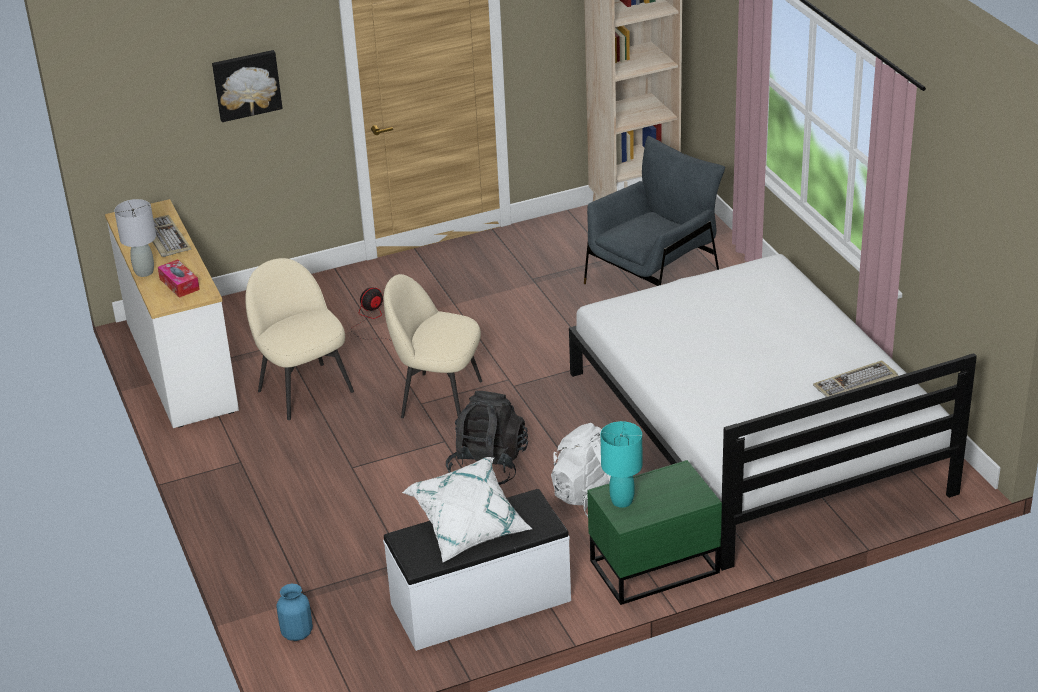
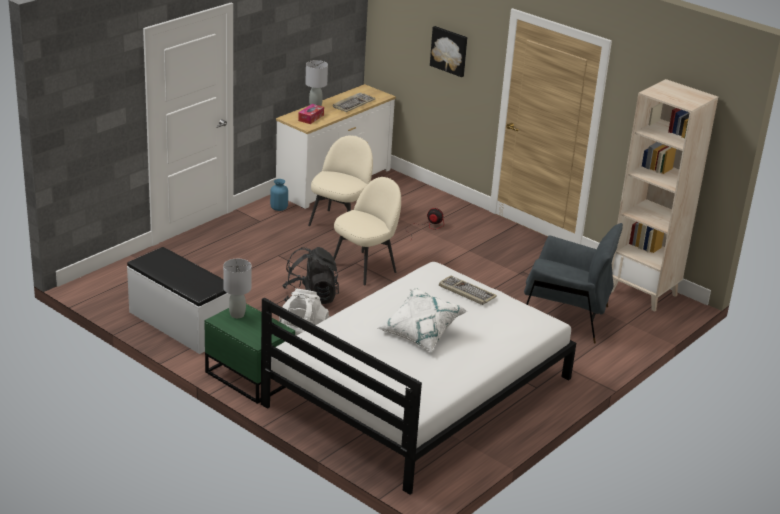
camera: 60 degrees right, 5 degrees down
(297, 632) = (125, 273): blue vase -> blue vase (279, 208)
(439, 398) = (365, 267): beige chair -> beige chair turned 60 degrees clockwise
(469, 527) = (183, 270): white pillow -> white pillow (420, 332)
(622, 501) = (237, 315): turquoise table lamp -> grey table lamp
(856, 384) = (423, 380): keyboard -> keyboard (466, 292)

